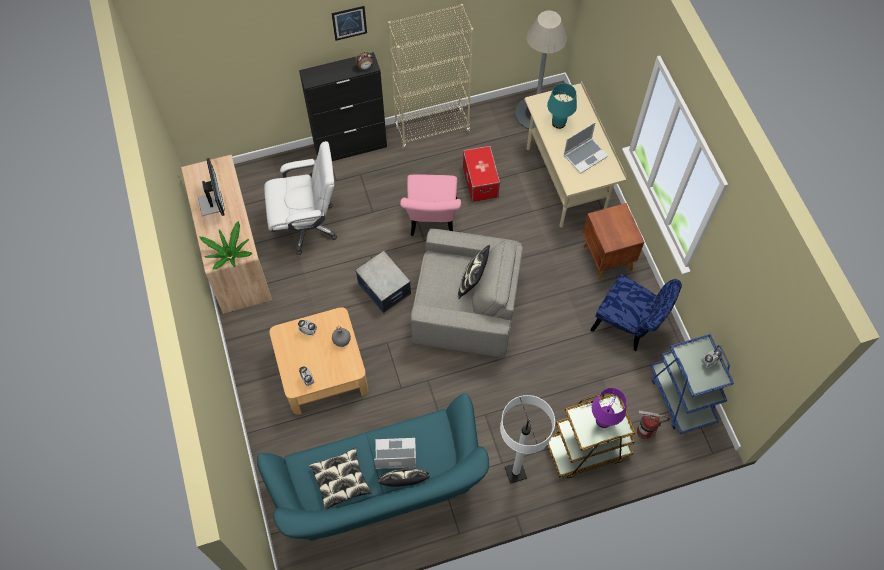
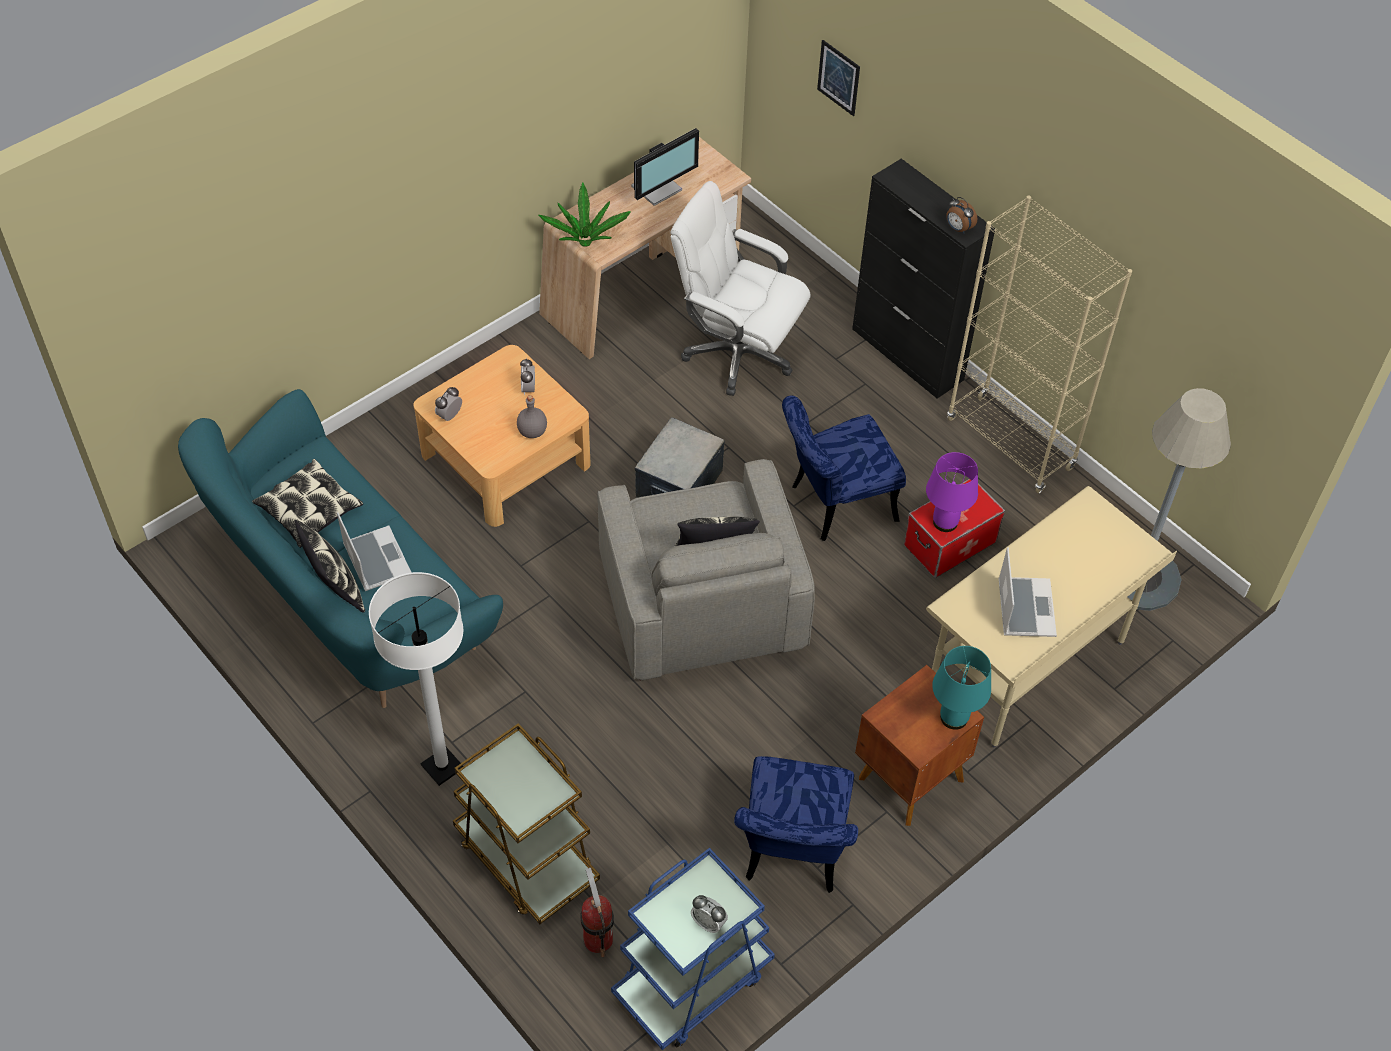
camera: 65 degrees right, 10 degrees down
(307, 225) = (736, 353): white office chair -> white office chair turned 150 degrees clockwise
(349, 23) = (986, 148): picture -> picture (838, 77)
(431, 221) = (834, 504): pink chair -> blue chair
(559, 123) = (1067, 549): turquoise table lamp -> turquoise table lamp (953, 718)
(585, 155) = (1024, 607): laptop -> laptop turned 120 degrees counterclockwise
(603, 420) = (523, 789): purple table lamp -> purple table lamp (944, 522)

